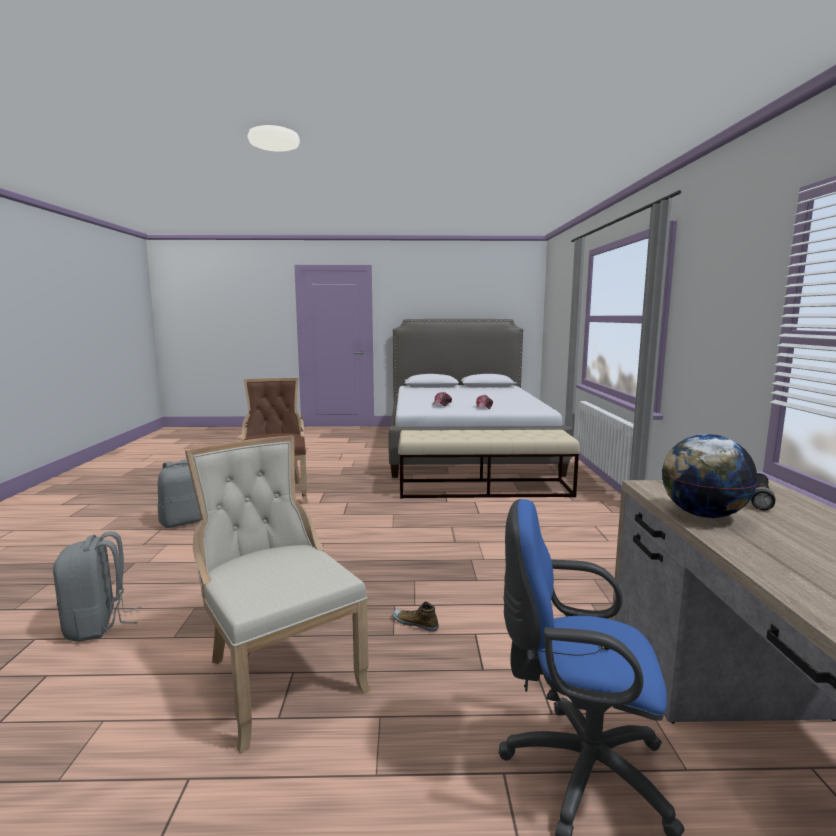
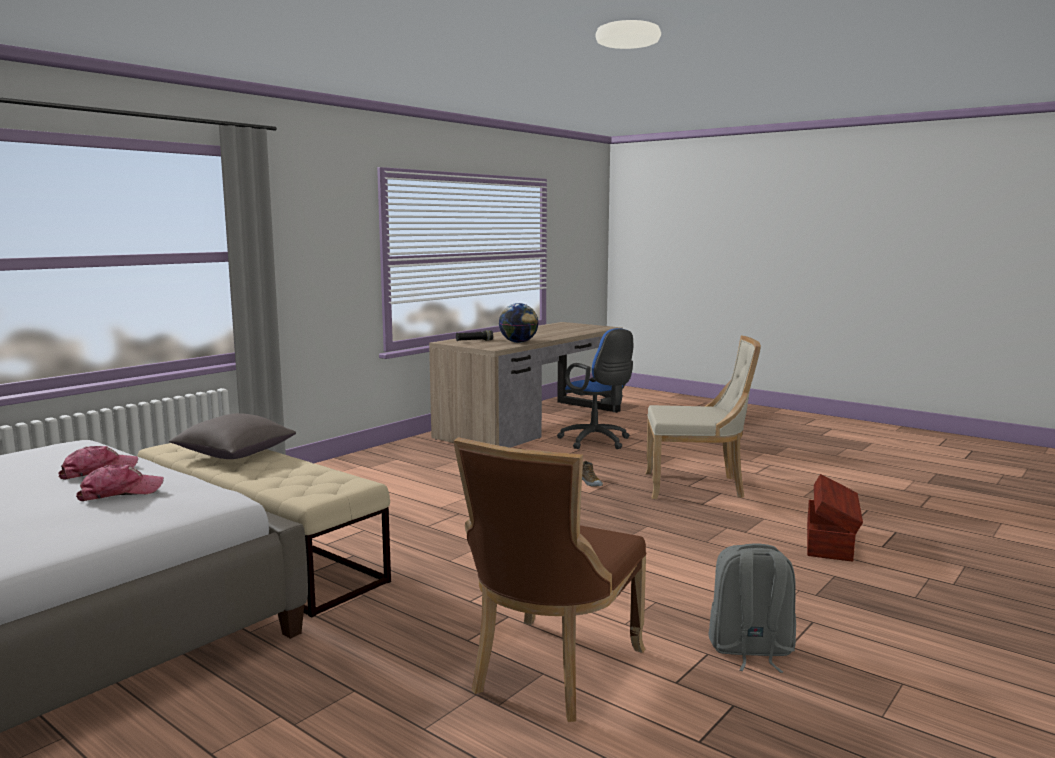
camera: 140 degrees left, 0 degrees up
(98, 625) = (830, 541): grey backpack -> brown storage box
(278, 674) = (697, 487): beige chair -> beige chair turned 90 degrees counterclockwise
(511, 435) = (234, 455): none -> grey pillow

